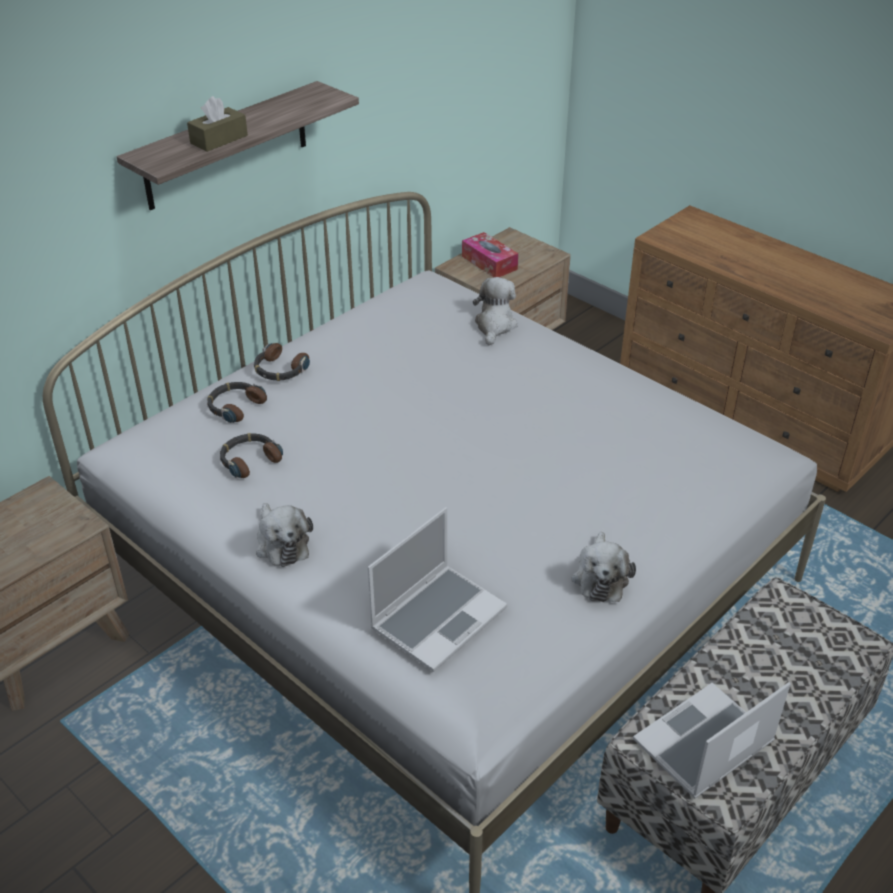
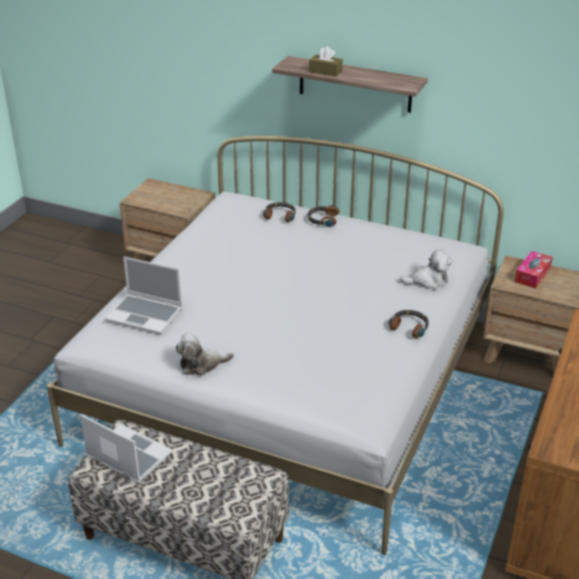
camera: 70 degrees right, 5 degrees down
(249, 460) = (238, 231): headphones -> headphones (409, 327)
(281, 543) = (180, 257): plush toy -> none

